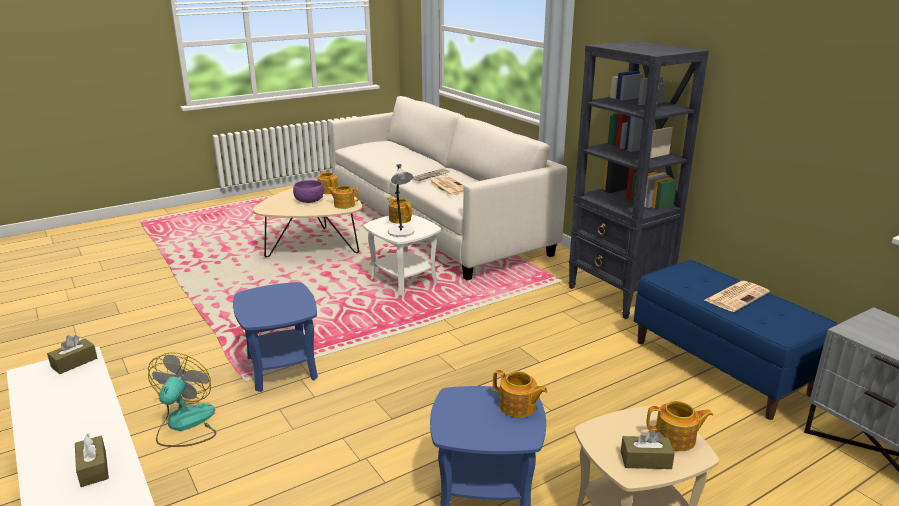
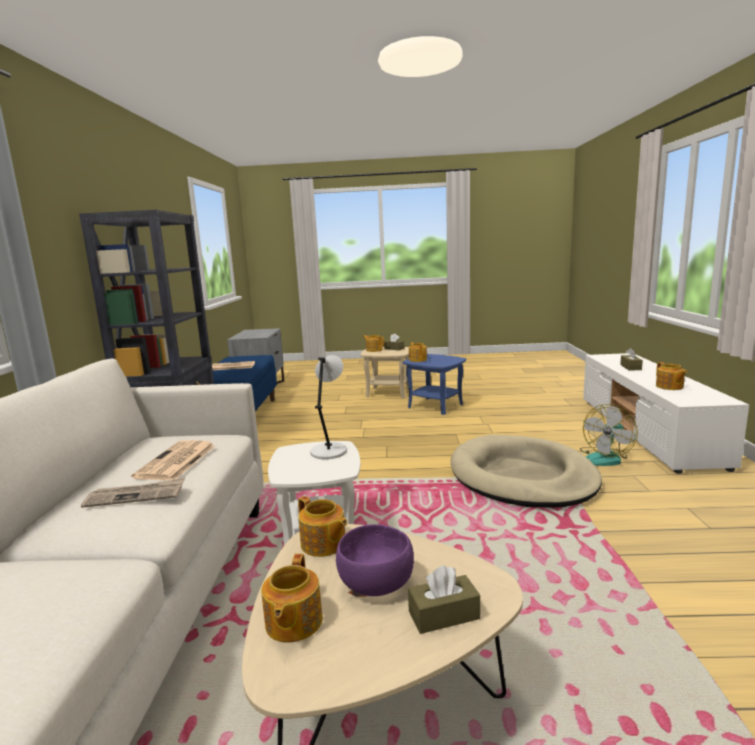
camera: 145 degrees left, 10 degrees down
(74, 362) = (690, 400): brown tissue box -> brown tissue box (444, 615)
(281, 367) = (522, 477): blue side table -> beige dog bed
(399, 219) = (298, 471): teapot -> teapot (669, 387)

